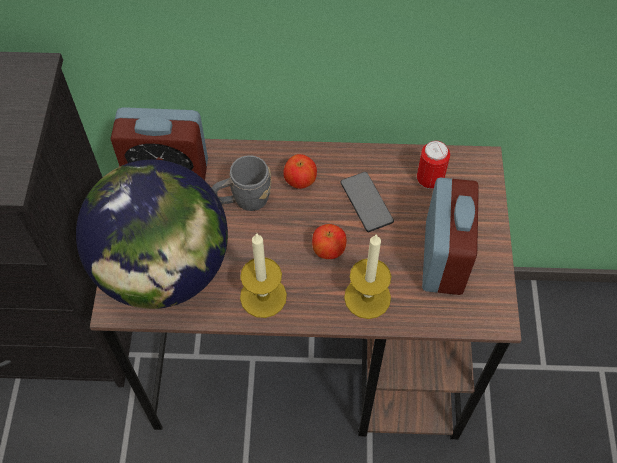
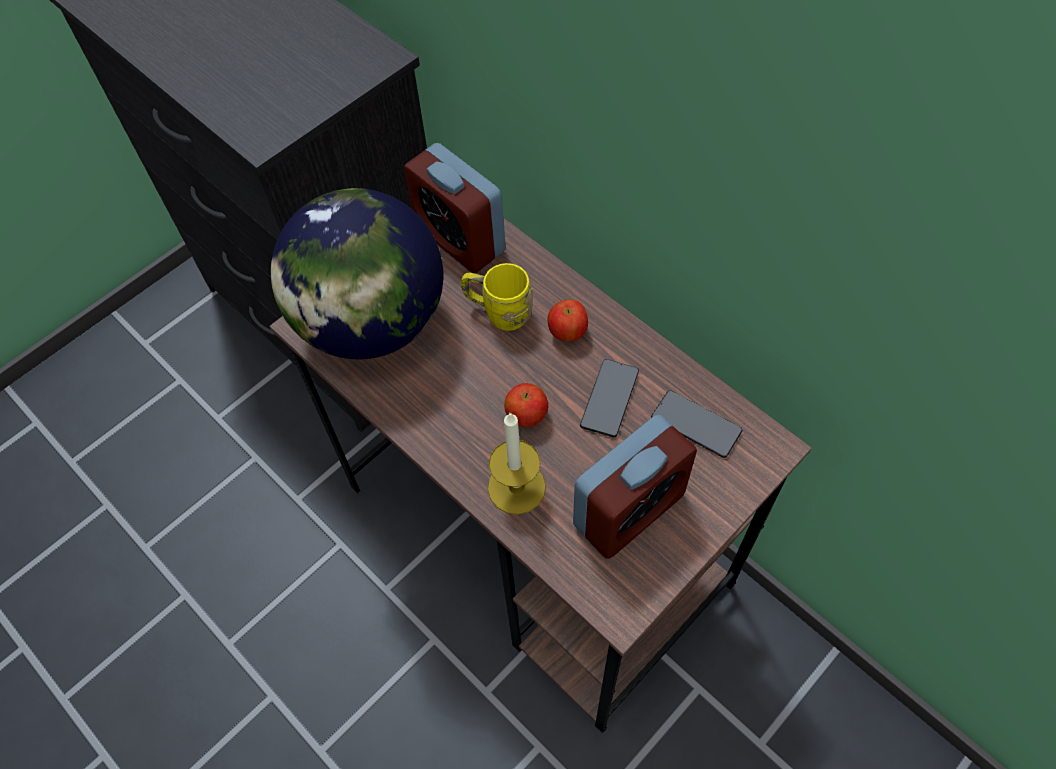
camera: 45 degrees right, 0 degrees up
(243, 200) = (498, 312): grey mug -> yellow mug
(263, 296) = (427, 411): candle -> none
(429, 180) = (696, 424): can -> phone

